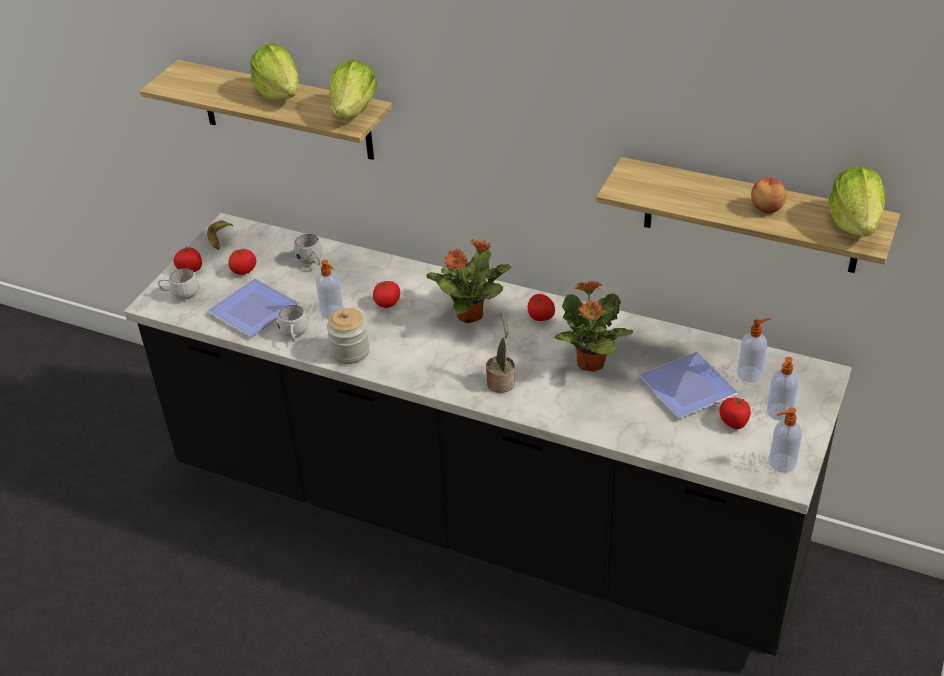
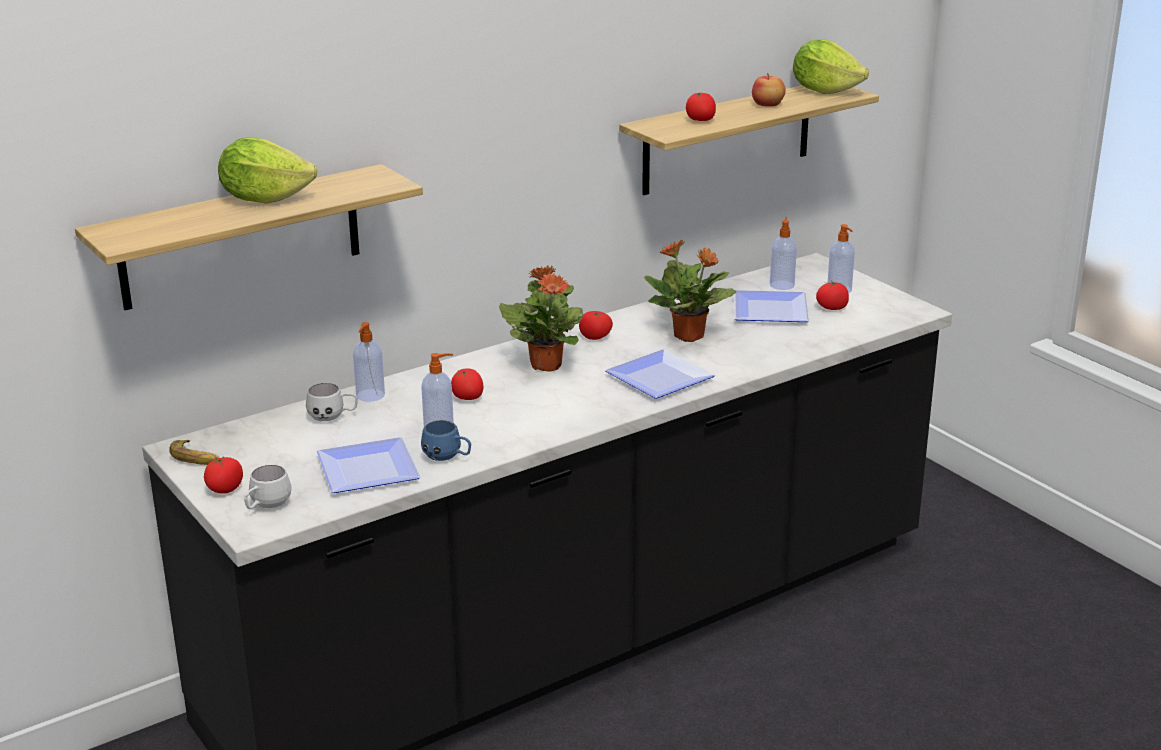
camera: 60 degrees left, 15 degrees down
(244, 270) = (284, 458): tomato -> tomato (700, 120)
(294, 335) = (448, 458): white mug -> blue mug
(350, 351) = (518, 435): jar -> none
(354, 111) = (369, 178): lettuce -> none
(501, 381) = (663, 378): potted plant -> plate
(781, 463) = (898, 307): soap dispenser -> soap dispenser (370, 396)

